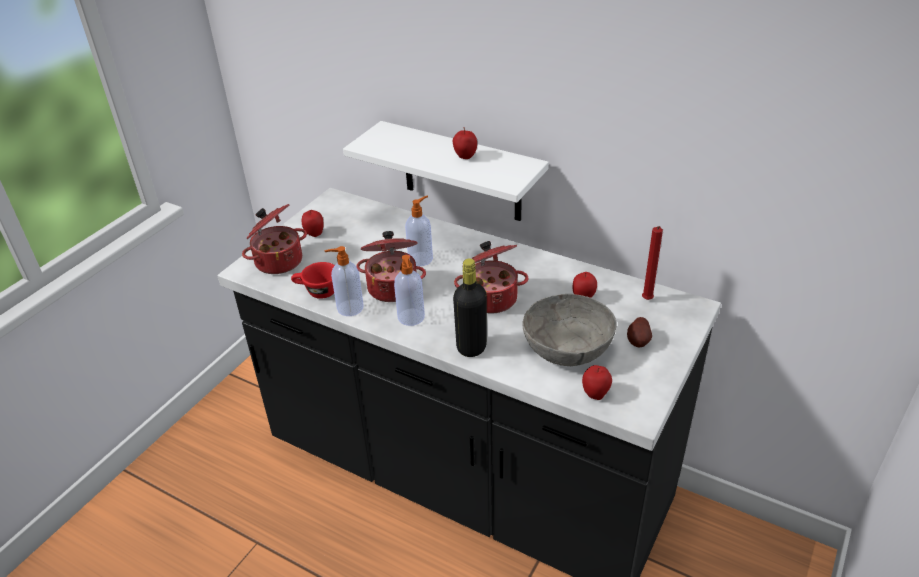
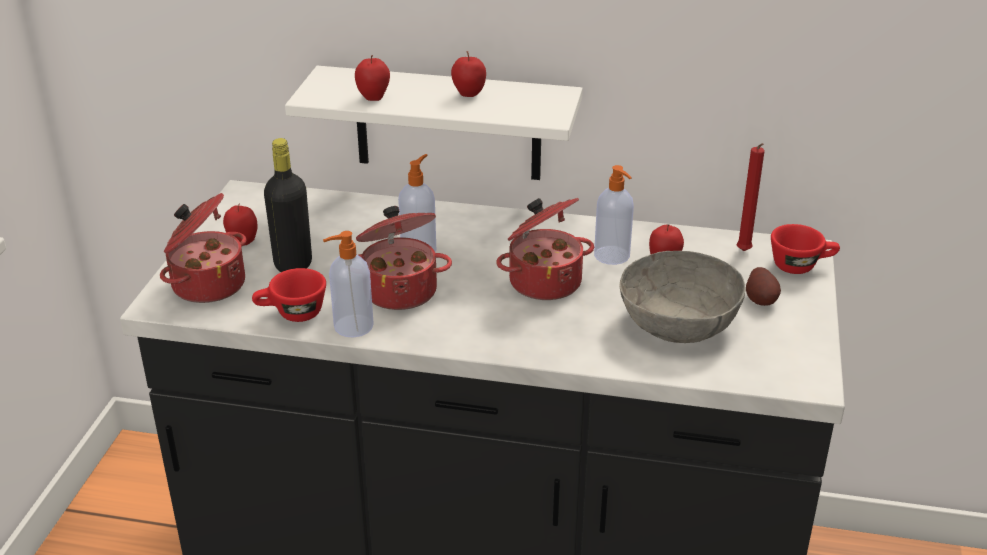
camera: 20 degrees left, 5 degrees down
(411, 318) = (449, 324): soap dispenser -> soap dispenser (612, 256)
(471, 347) = (553, 345): black bottle -> black bottle (293, 264)
(595, 394) = (745, 369): apple -> apple (373, 97)
(684, 319) = (801, 265): none -> red cup

